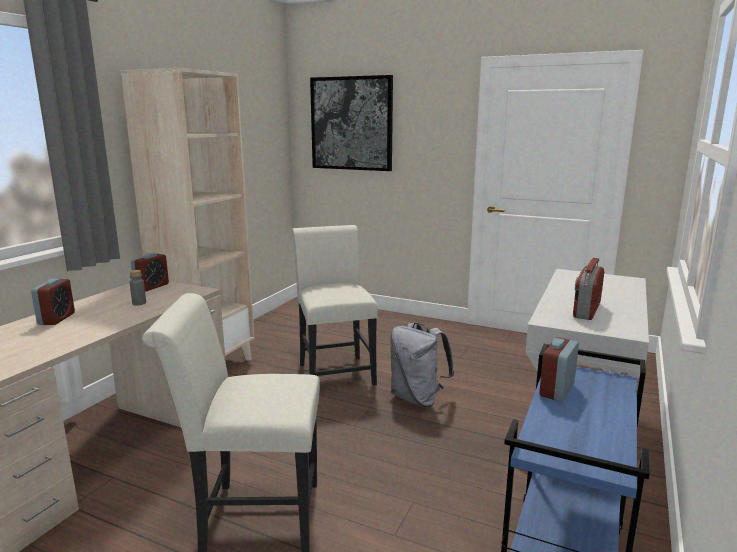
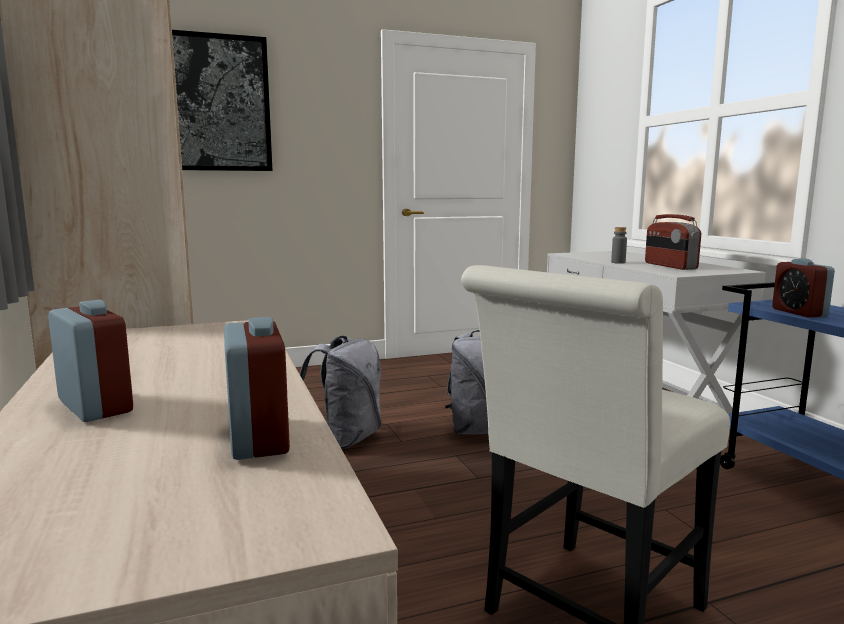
camera: 45 degrees left, 5 degrees down
(139, 303) = (195, 353): grey bottle -> grey bottle (618, 262)
(152, 287) = (135, 337): alarm clock -> alarm clock (258, 438)
(335, 371) = (344, 440): white chair -> grey backpack

